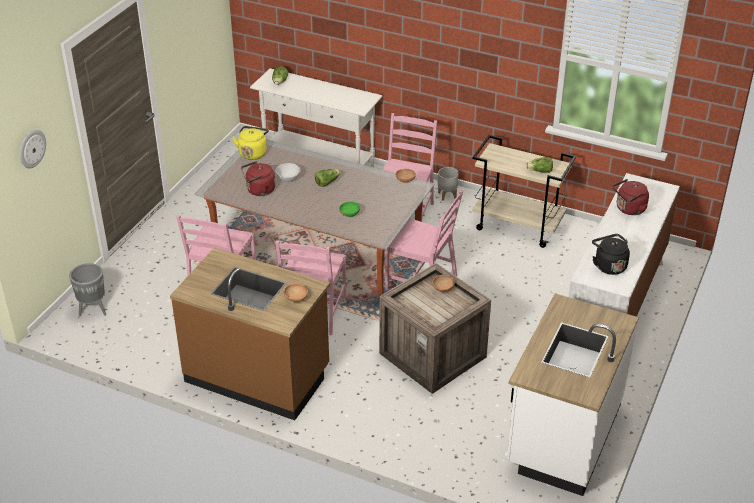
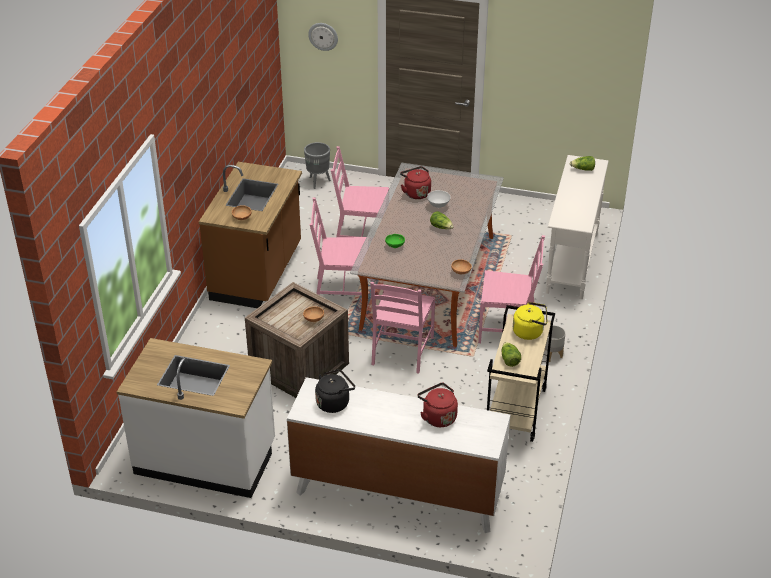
camera: 80 degrees right, 0 degrees up
(253, 152) = (474, 181): yellow kettle -> yellow kettle (530, 332)

